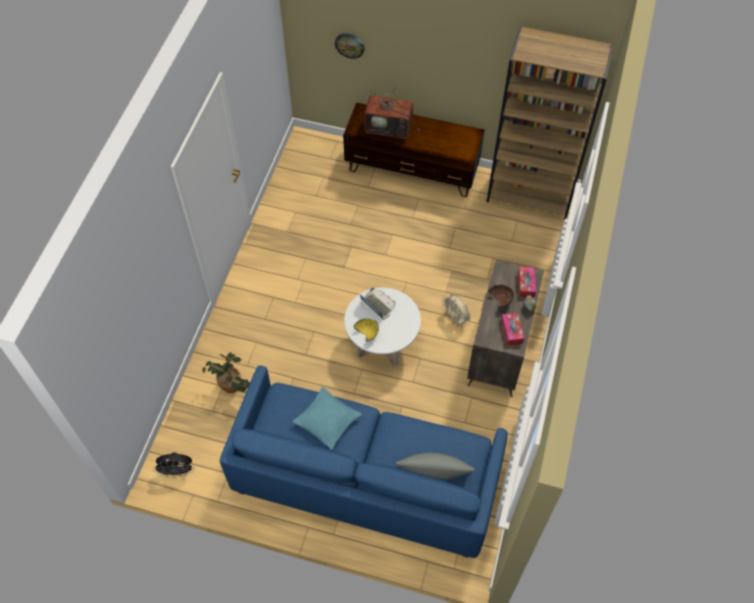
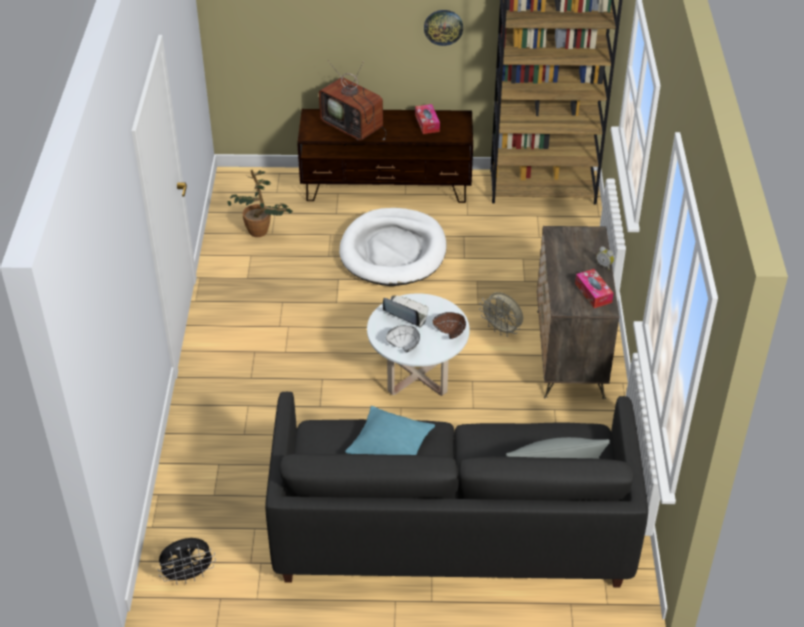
camera: 15 degrees left, 15 degrees down
(233, 389) = (235, 464): potted plant -> potted plant (262, 233)
(349, 45) = (289, 25): wall clock -> wall clock (443, 27)
(365, 479) = (451, 529): blue sofa -> black sofa
(368, 333) = (405, 345): yellow bowl -> white bowl
(390, 128) = (354, 126): television -> television turned 45 degrees clockwise
(399, 230) = (393, 251): none -> white dog bed
(501, 299) = (567, 264): brown bowl -> brown bowl (451, 331)
(526, 284) = (590, 244): tissue box -> tissue box (427, 123)

